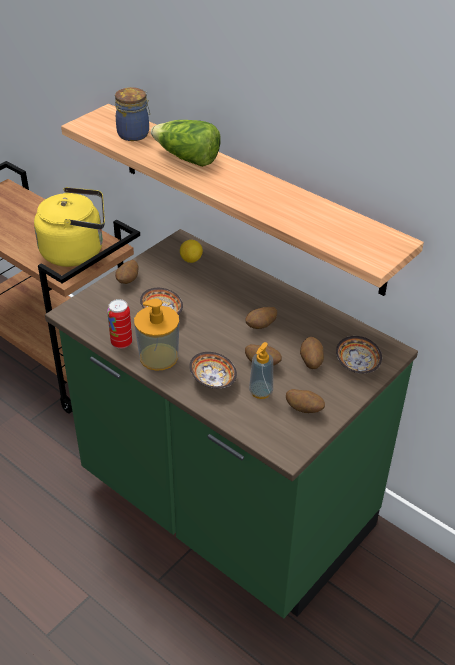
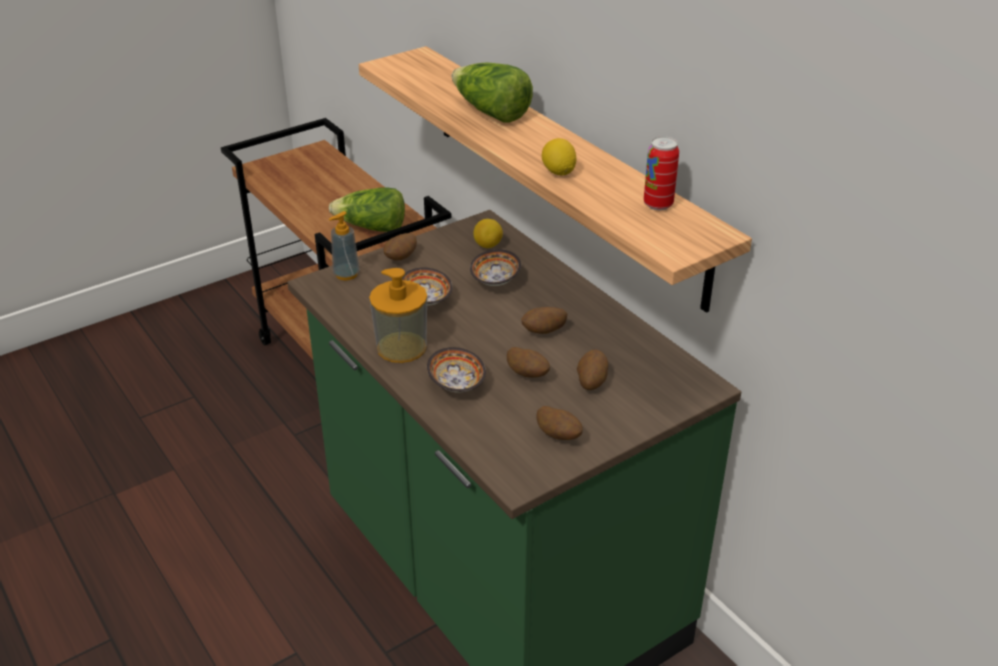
camera: 15 degrees right, 5 degrees down
(76, 251) = (372, 228): yellow kettle -> lettuce
(121, 343) = (363, 325): can -> can (658, 204)
(134, 134) = (440, 80): jar -> none
(260, 392) = (511, 406): soap dispenser -> soap dispenser (346, 274)
(262, 205) = (558, 172): none -> lemon
(357, 365) = (650, 395): bowl -> bowl (495, 280)

